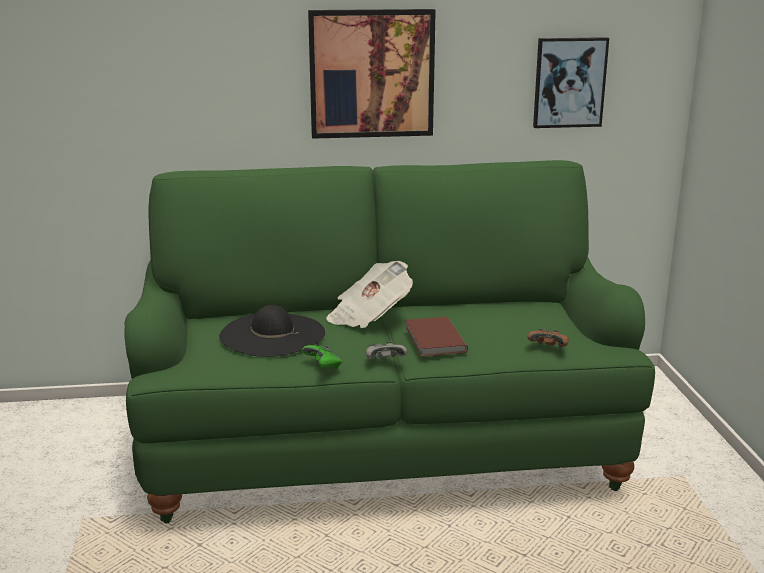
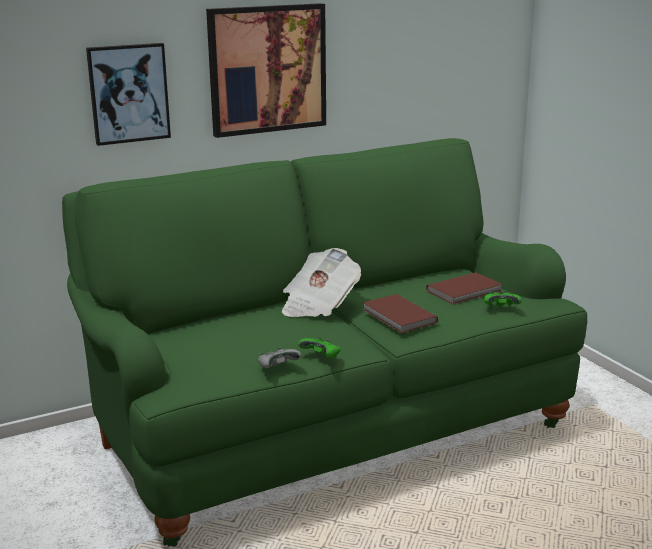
camera: 20 degrees left, 0 degrees up
(272, 334) = (246, 336): black hat -> none
(385, 361) = (369, 343): grey game controller -> grey game controller (277, 368)
(527, 325) = (466, 291): none -> brown book
(548, 348) = (501, 308): brown game controller -> green game controller
(569, 82) = (436, 66): picture -> picture (128, 93)

